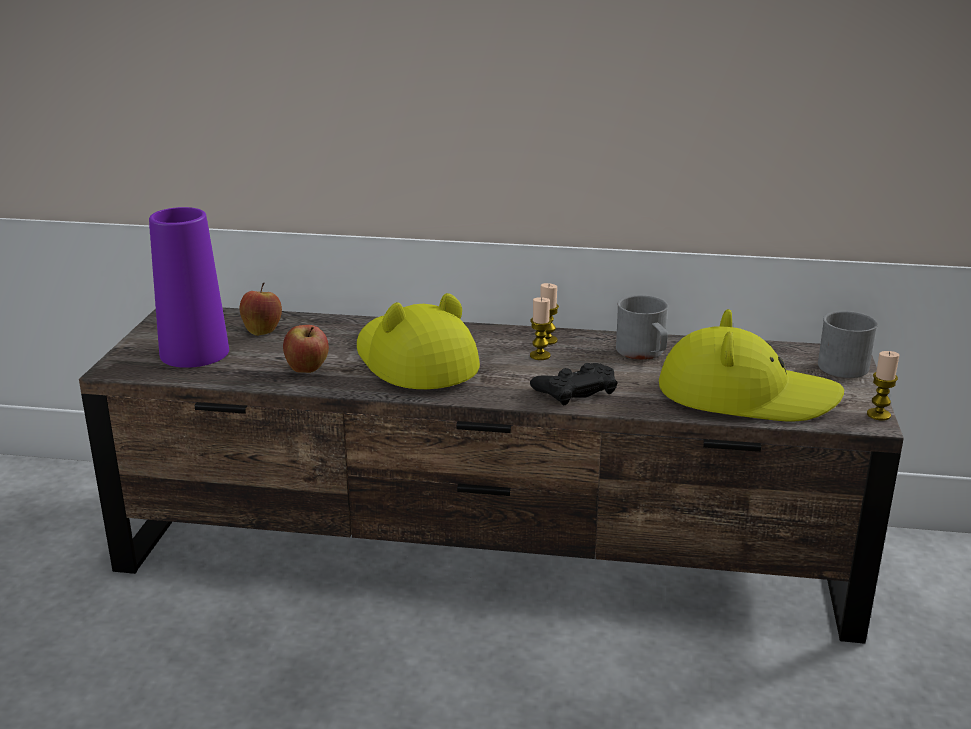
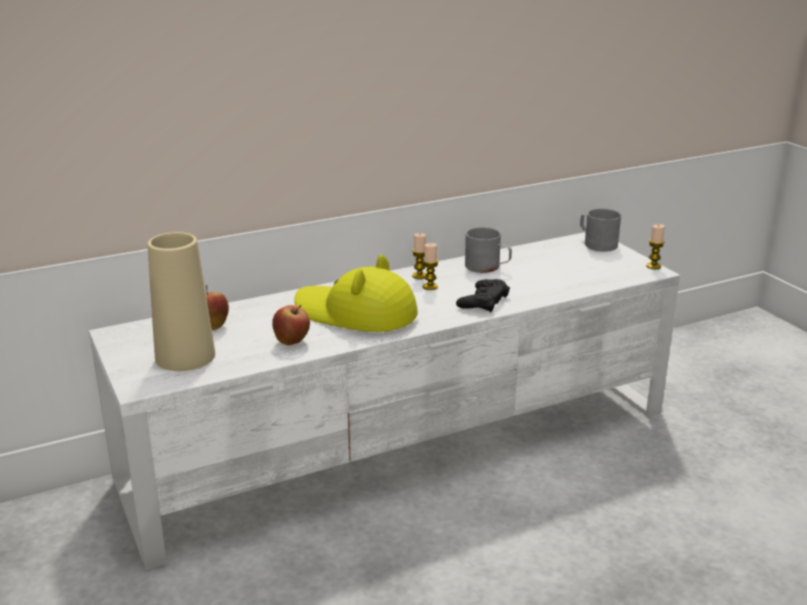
camera: 35 degrees left, 0 degrees up
(194, 353) = (185, 356): purple vase -> beige vase
(489, 551) = (405, 445): brown tv stand -> white tv stand
(745, 395) = (577, 275): yellow hat -> none

